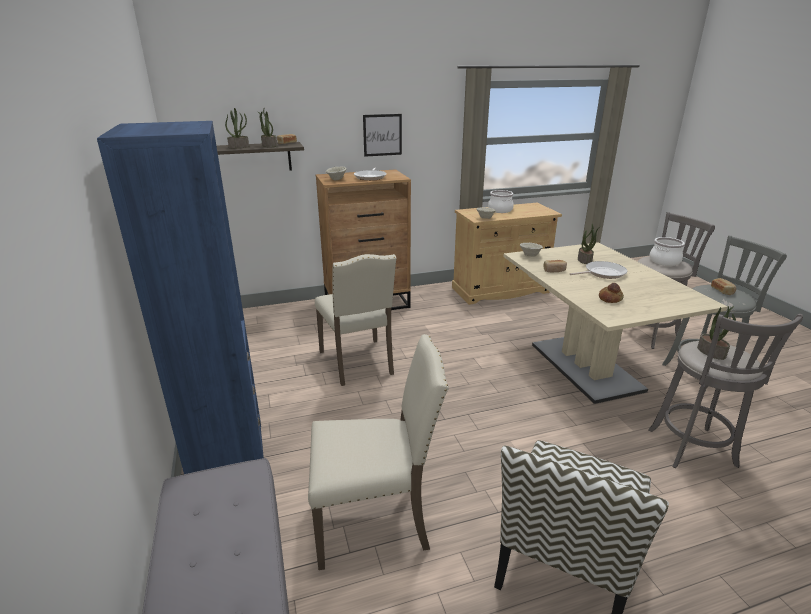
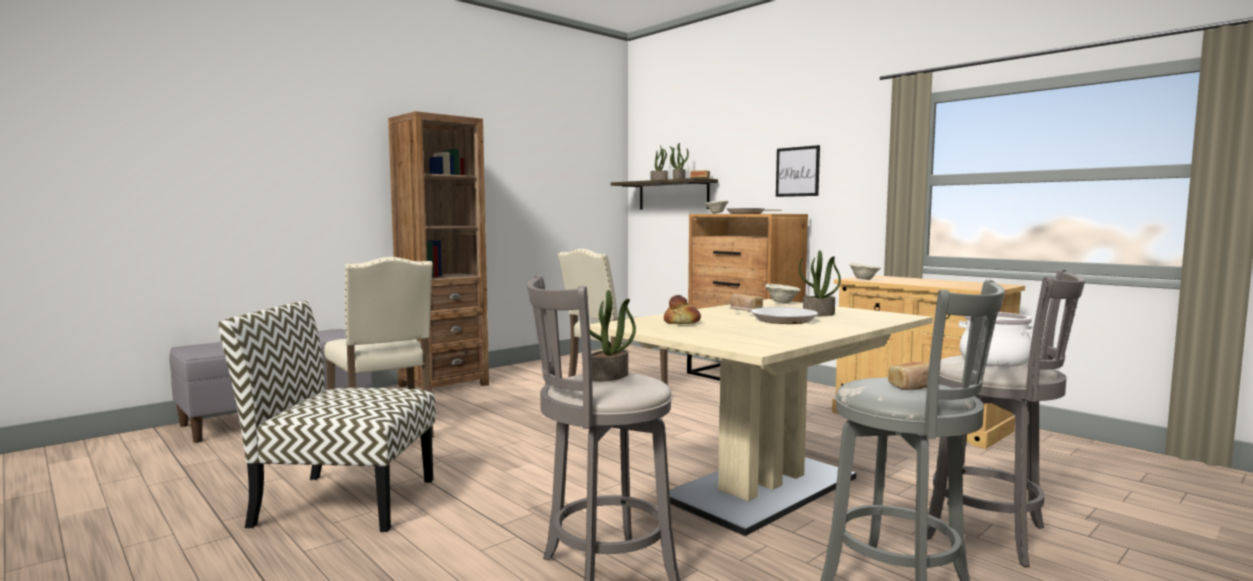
camera: 65 degrees right, 20 degrees down
(227, 454) = (443, 385): blue bookcase -> brown bookcase
(500, 210) = (921, 280): cooking pot -> none

